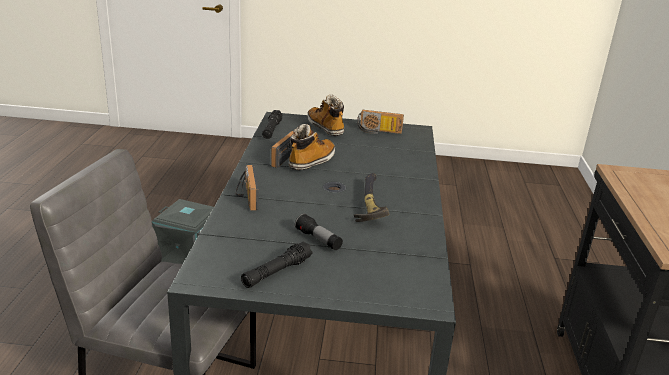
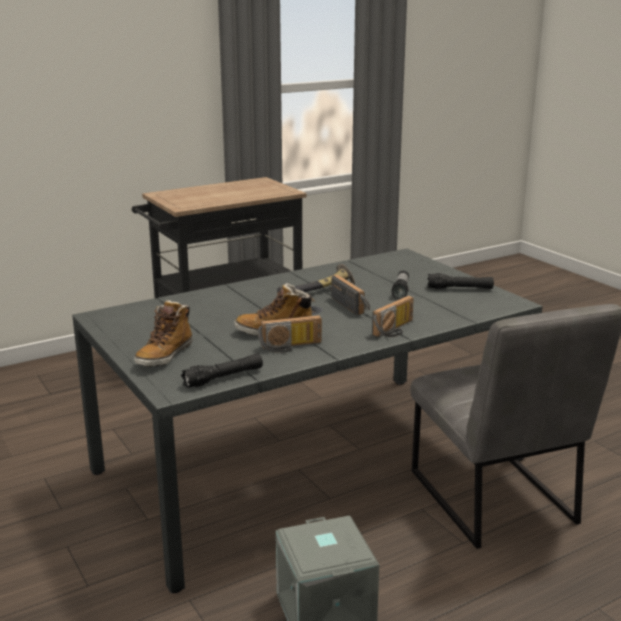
camera: 125 degrees left, 5 degrees down
(378, 131) = (135, 329): radio -> radio (352, 305)

